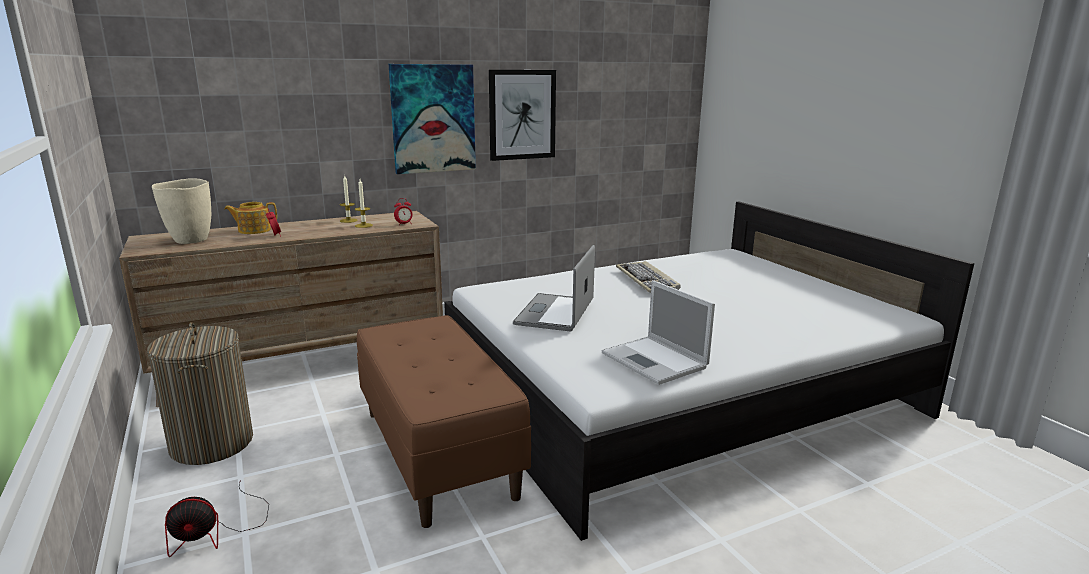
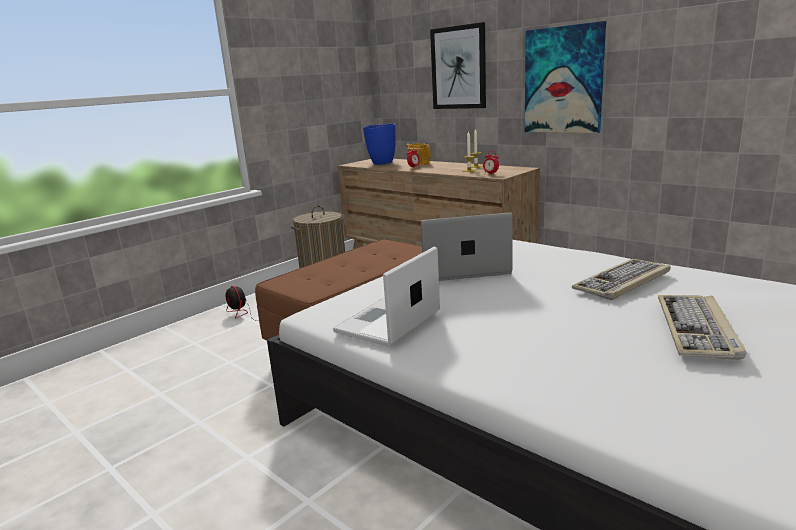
camera: 70 degrees right, 0 degrees up
(190, 240) = (382, 163): beige vase -> blue vase
(522, 115) = (663, 73): picture -> picture (458, 68)
(739, 286) = (697, 329): none -> keyboard

